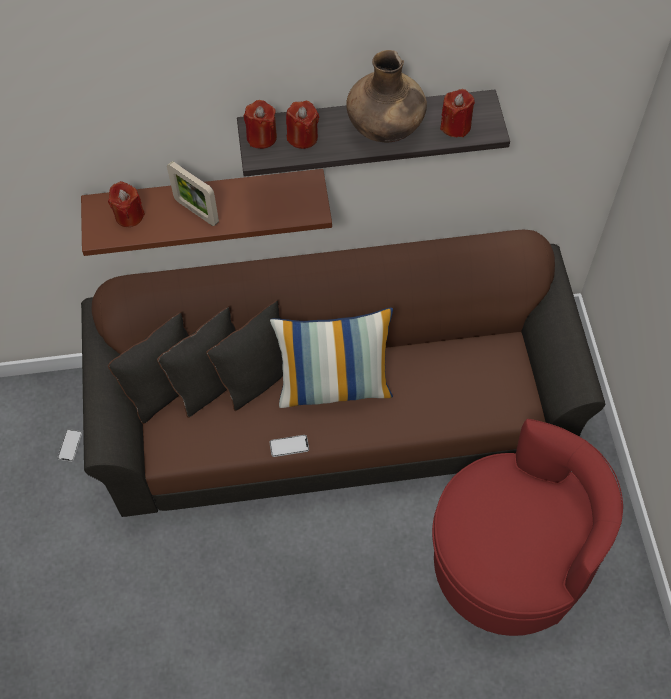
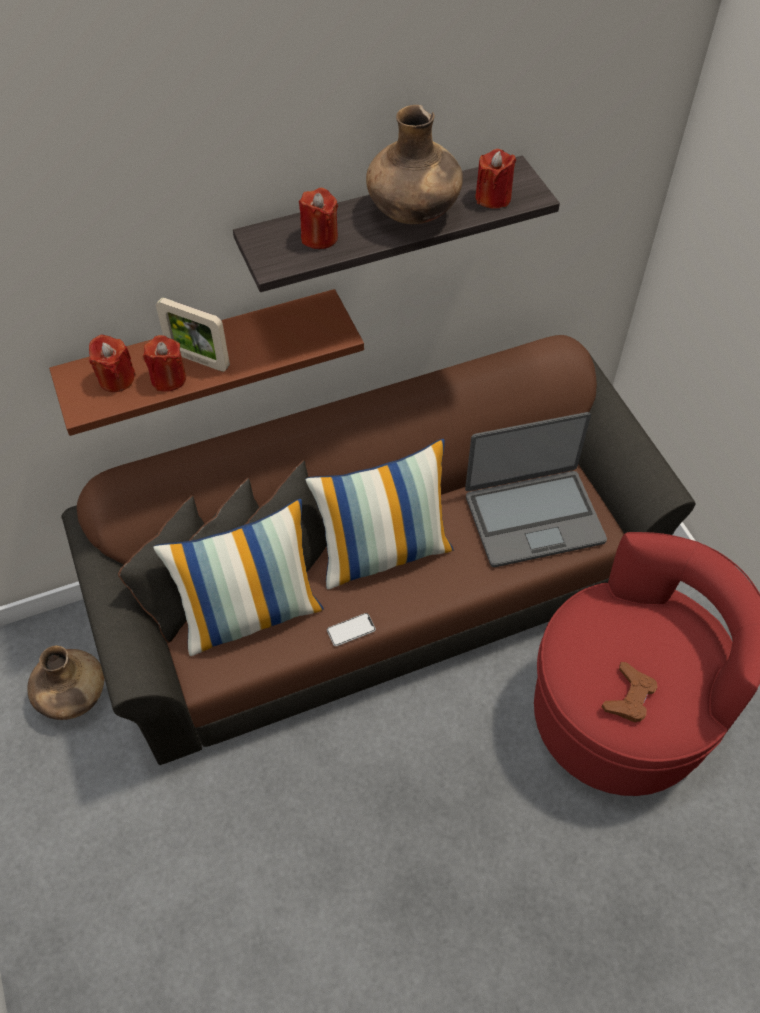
camera: 15 degrees left, 5 degrees down
(70, 445) = (73, 697): phone -> brown vase
(213, 414) = (251, 613): none -> pillow
(261, 137) = (270, 245): red candle -> red candle (168, 378)
(469, 383) = (533, 517): none -> laptop
(497, 554) = (629, 696): none -> brown game controller

